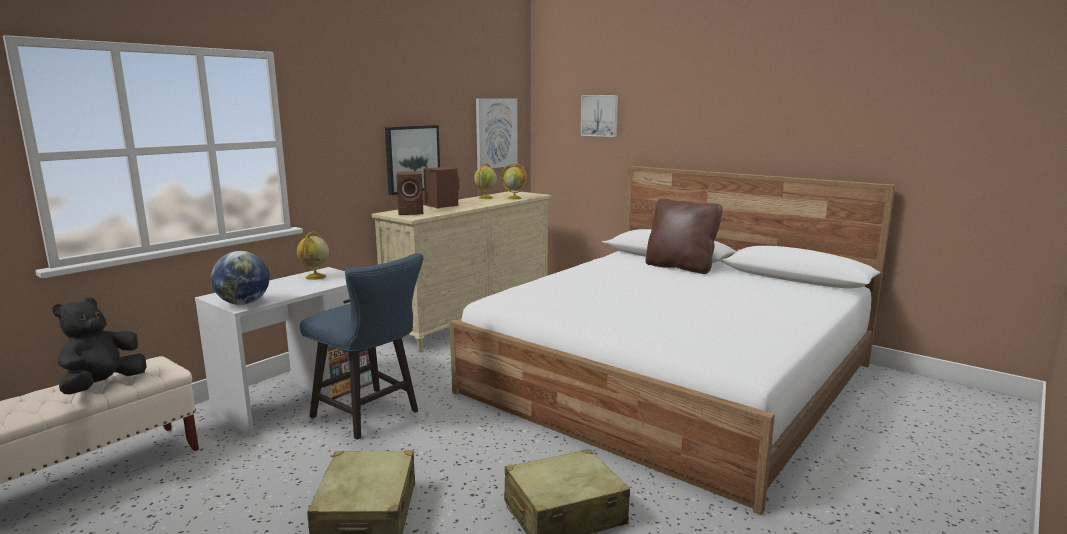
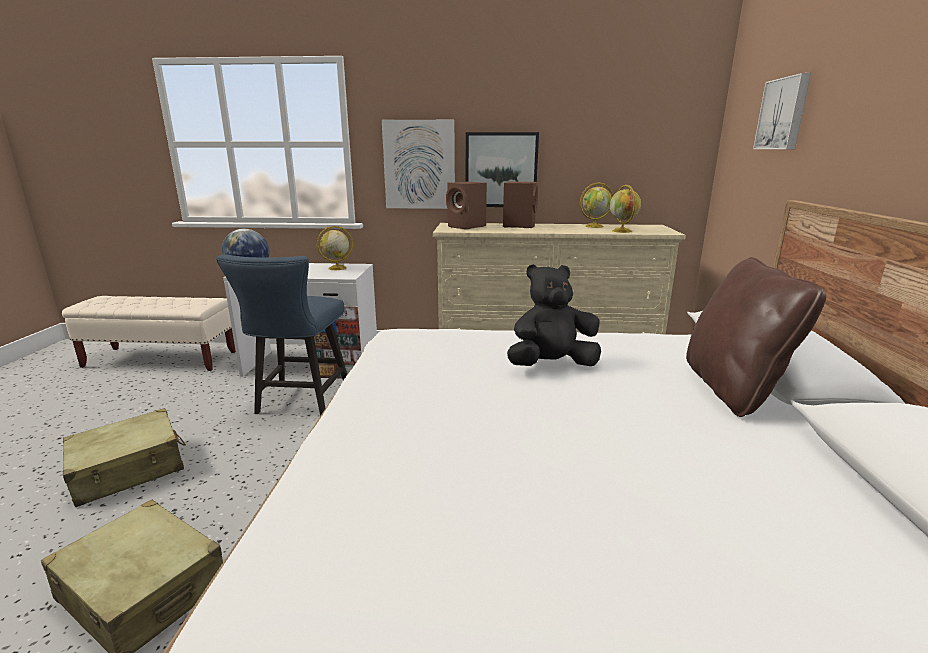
camera: 55 degrees right, 5 degrees up
(103, 385) = (164, 304): black plush toy -> black plush toy (551, 365)
(496, 133) = (644, 146): picture -> picture (419, 165)

